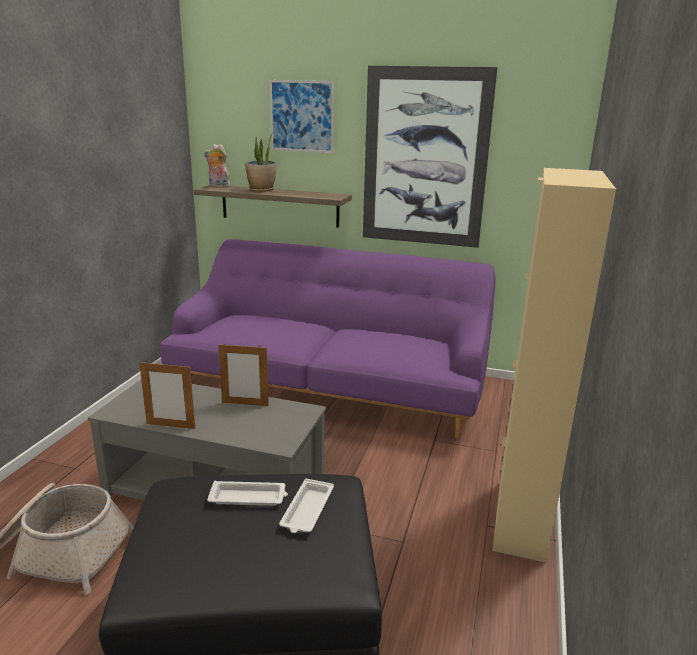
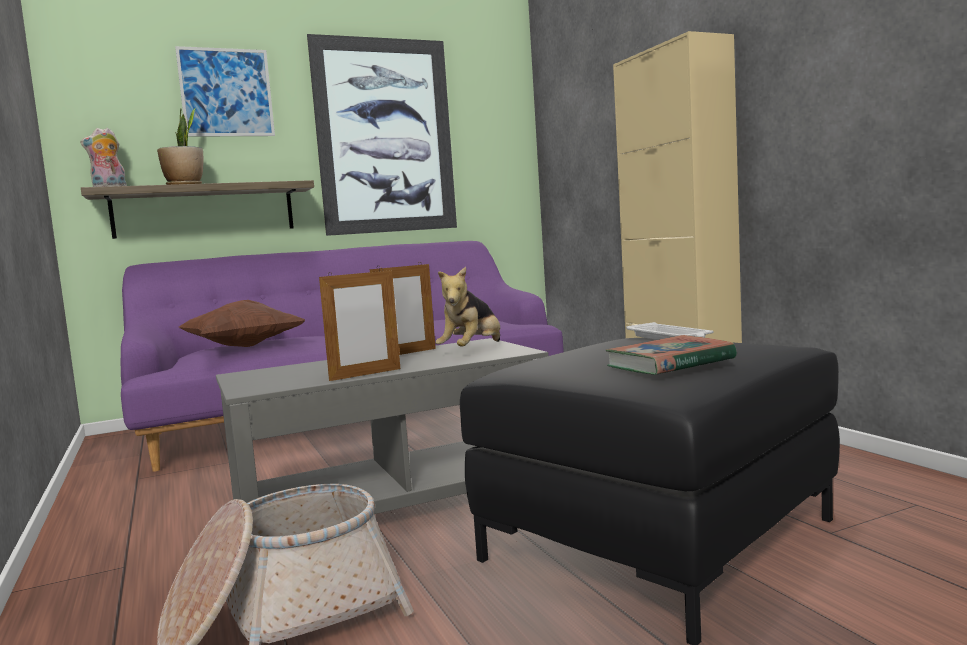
camera: 40 degrees left, 15 degrees down
(200, 555) = (670, 363): none -> book
(245, 327) = (243, 347): none -> brown pillow
(249, 498) = (605, 348): white tray -> none
(270, 425) = (472, 351): none -> plush toy

